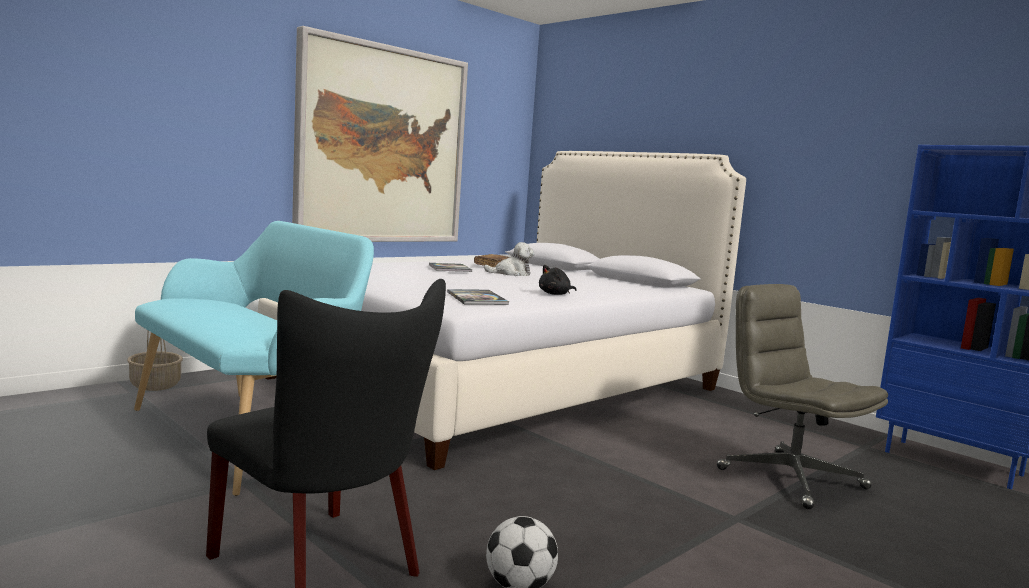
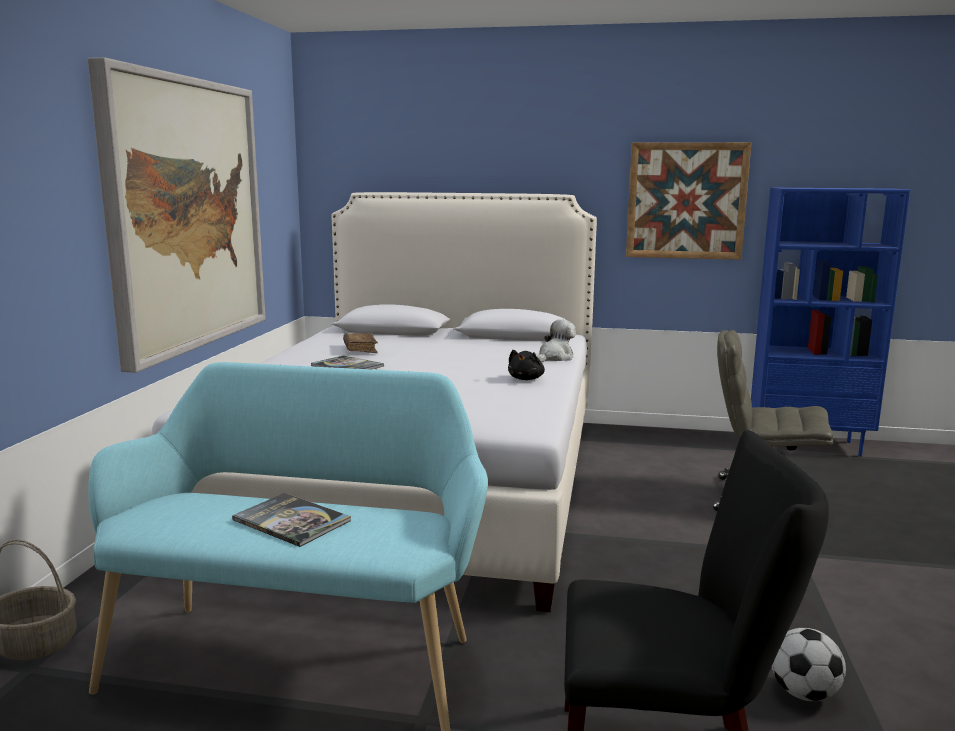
camera: 35 degrees left, 5 degrees up
(477, 298) = (501, 408): book -> book (291, 521)
(511, 274) = (410, 357): plush toy -> plush toy (554, 358)
(843, 164) = (686, 201): none -> picture

